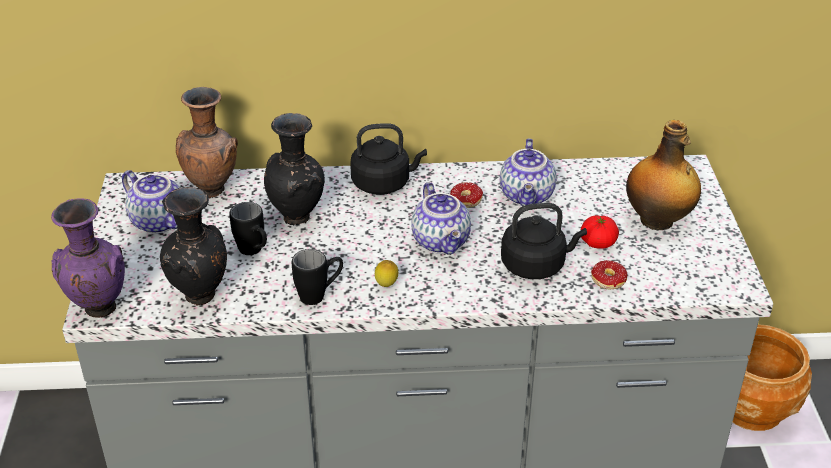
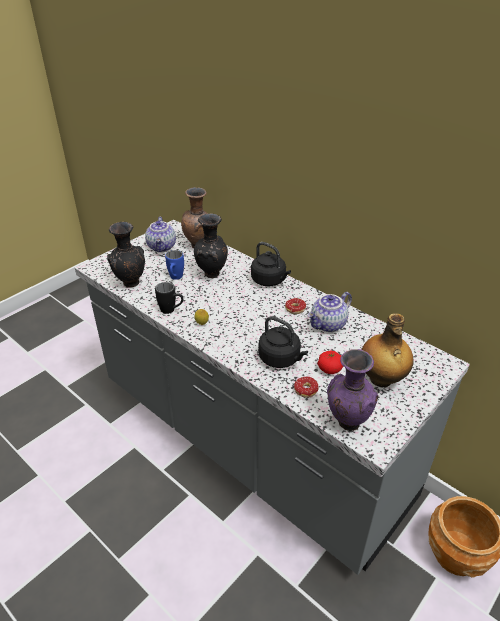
camera: 45 degrees right, 0 degrees up
(98, 310) = (94, 267): purple vase -> purple vase (346, 423)
(254, 252) = (175, 278): black mug -> blue mug
(442, 242) = (255, 321): teapot -> none

